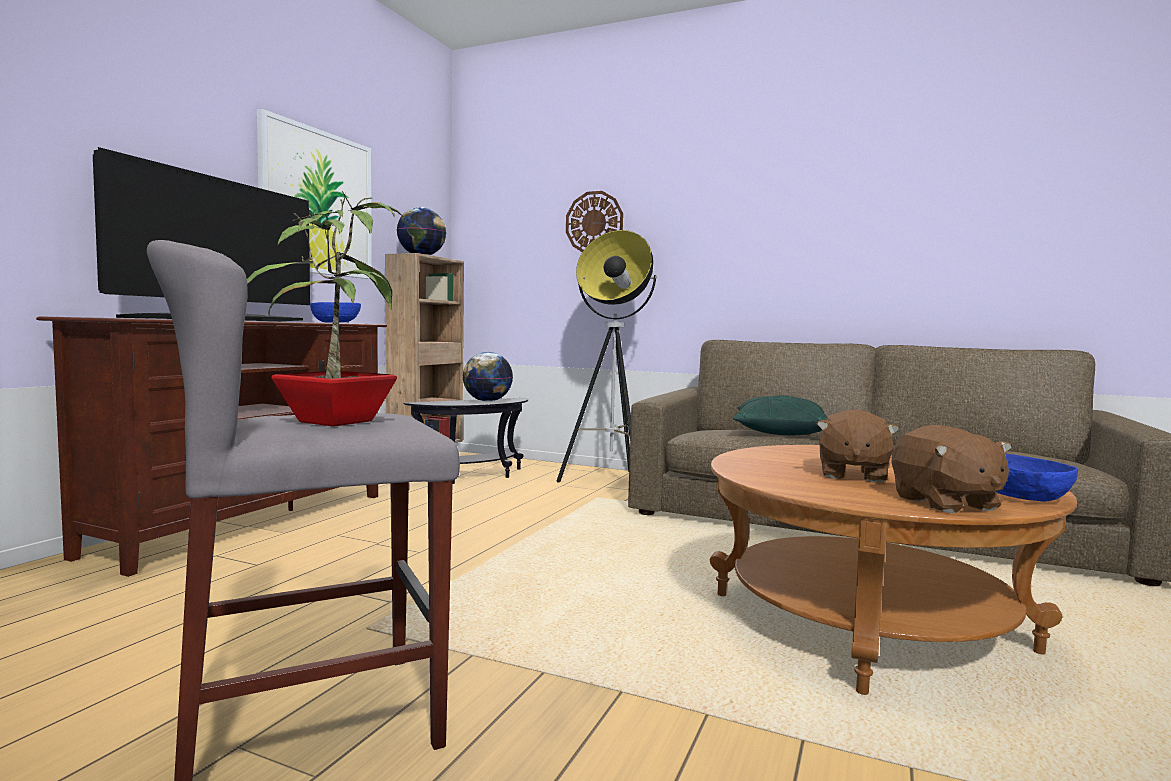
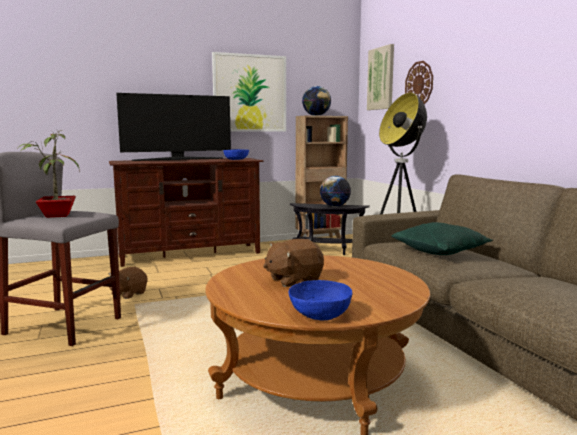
camera: 45 degrees right, 5 degrees up
(509, 210) = (381, 78): none -> picture
(945, 503) = (257, 303): brown plush toy -> brown plush toy (128, 294)

